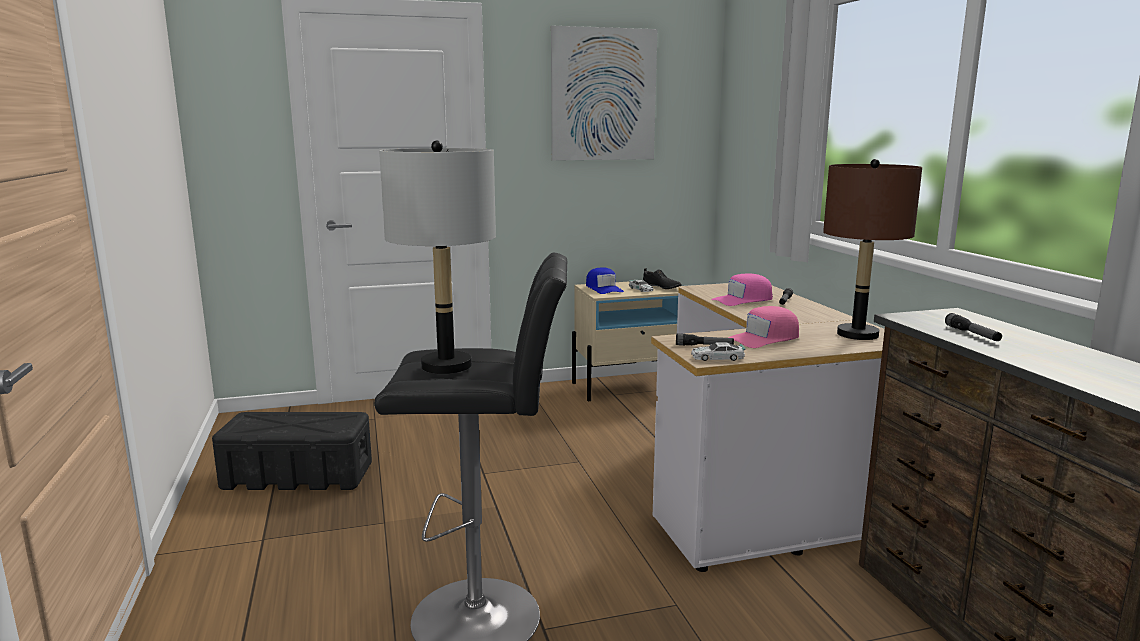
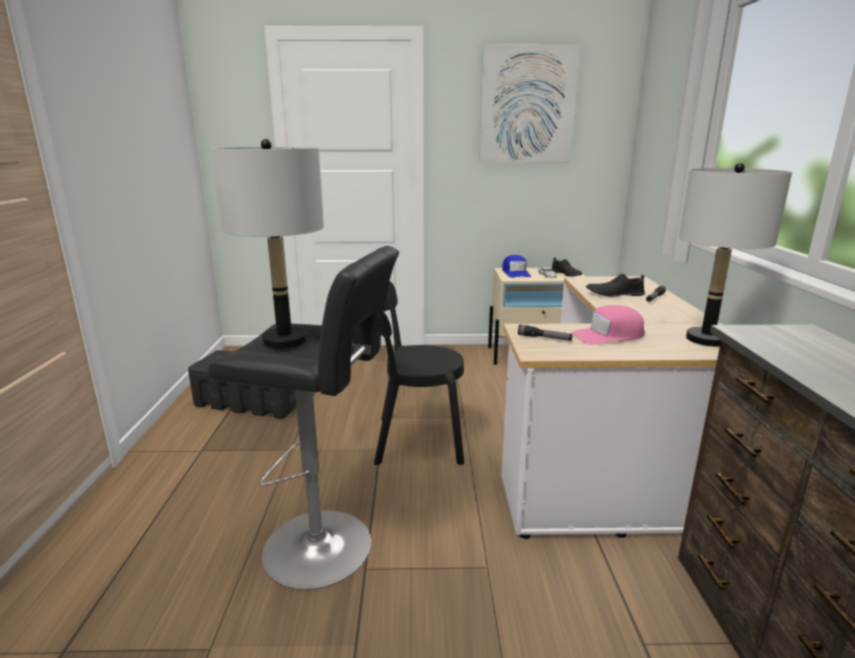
camera: 15 degrees right, 5 degrees up
(532, 492) = (413, 439): none -> black chair
(717, 358) = (548, 352): toy car -> none
(743, 300) = (614, 294): pink cap -> black shoe
(857, 334) = (707, 339): brown table lamp -> grey table lamp
(972, 334) = (810, 359): flashlight -> none

